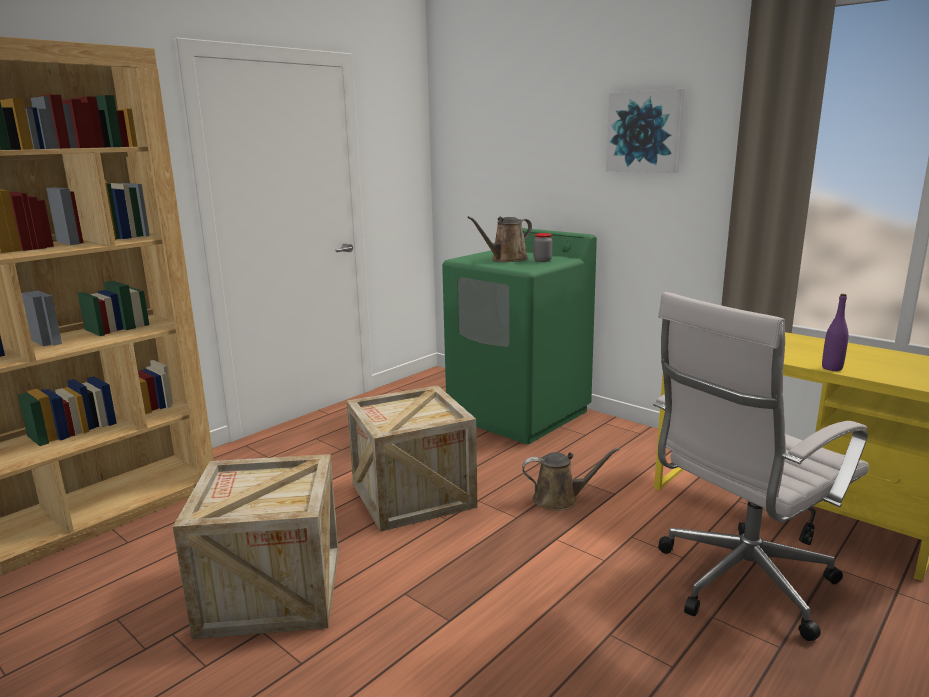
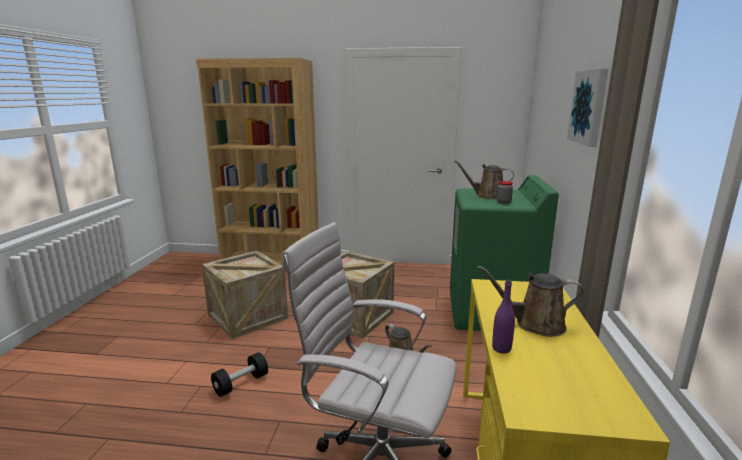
camera: 55 degrees right, 0 degrees up
(483, 650) = (241, 383): none -> black dumbbell
(789, 347) = (535, 324): none -> brown watering can

